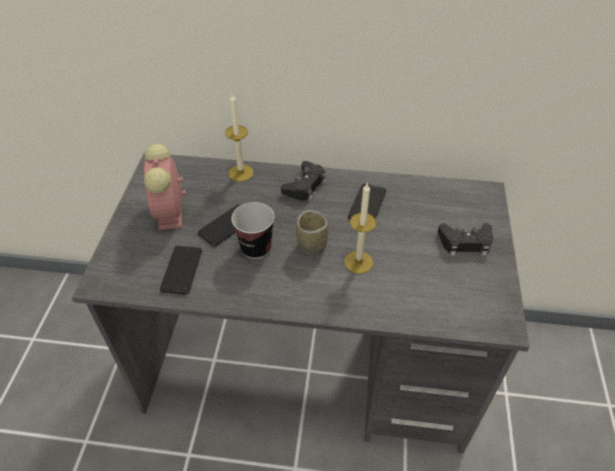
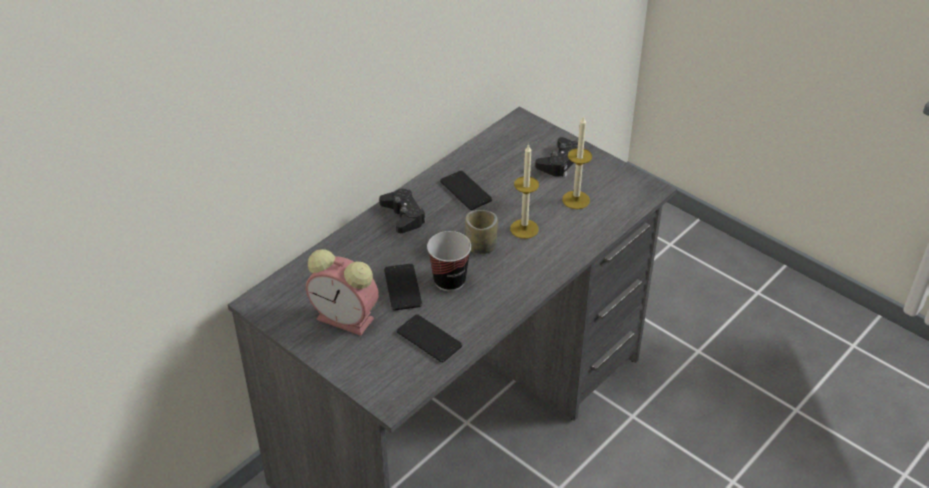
camera: 55 degrees left, 5 degrees down
(241, 173) = (340, 248): candle -> candle (576, 200)

